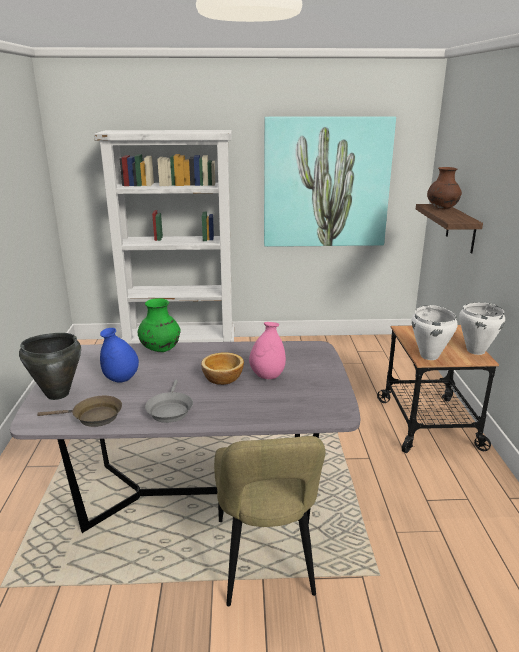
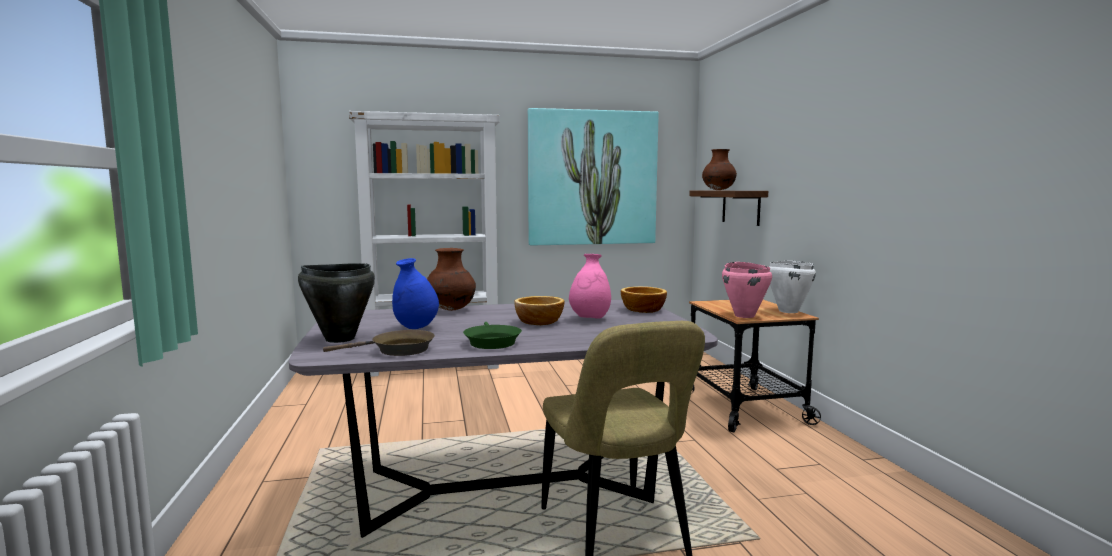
camera: 10 degrees left, 15 degrees down
(160, 350) = (450, 309): green vase -> brown vase
(169, 410) = (491, 342): grey frying pan -> green frying pan
(320, 363) = (642, 310): none -> bowl
(429, 356) = (744, 316): white cooking pot -> pink cooking pot

